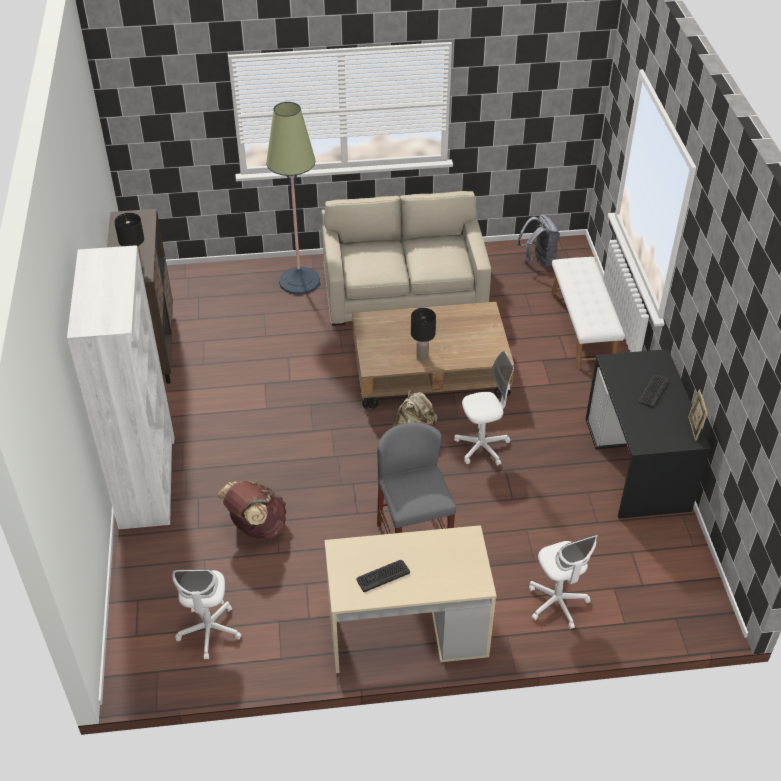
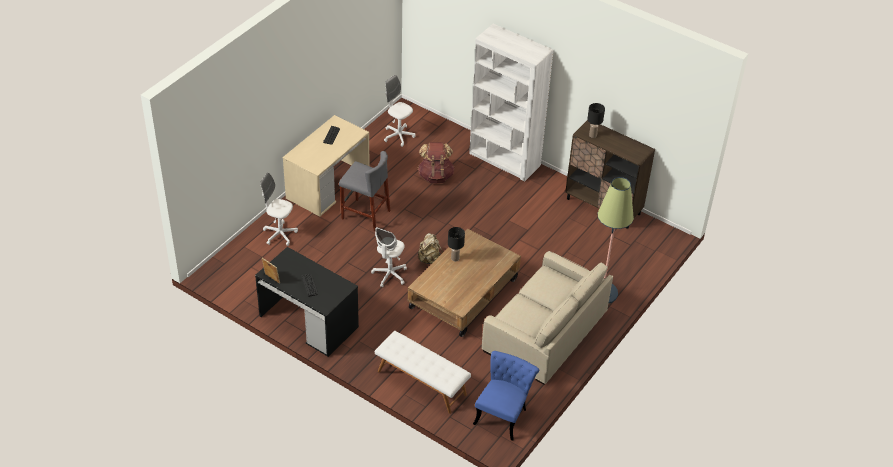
camera: 130 degrees right, 0 degrees up
(538, 260) = (503, 414): grey backpack -> blue chair

